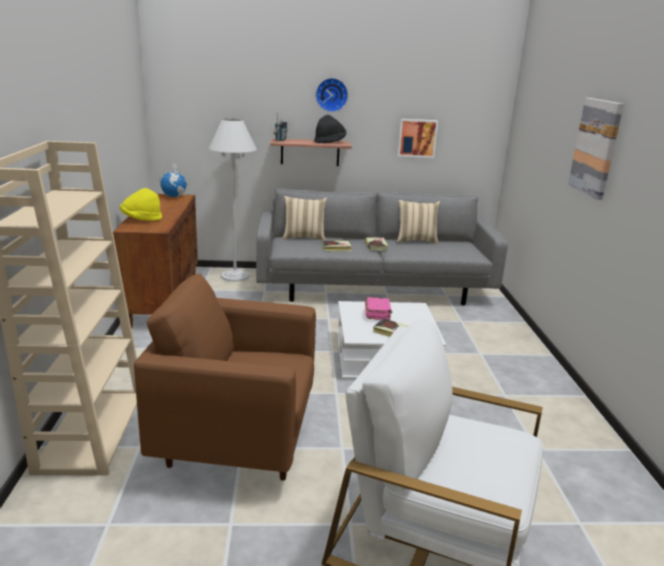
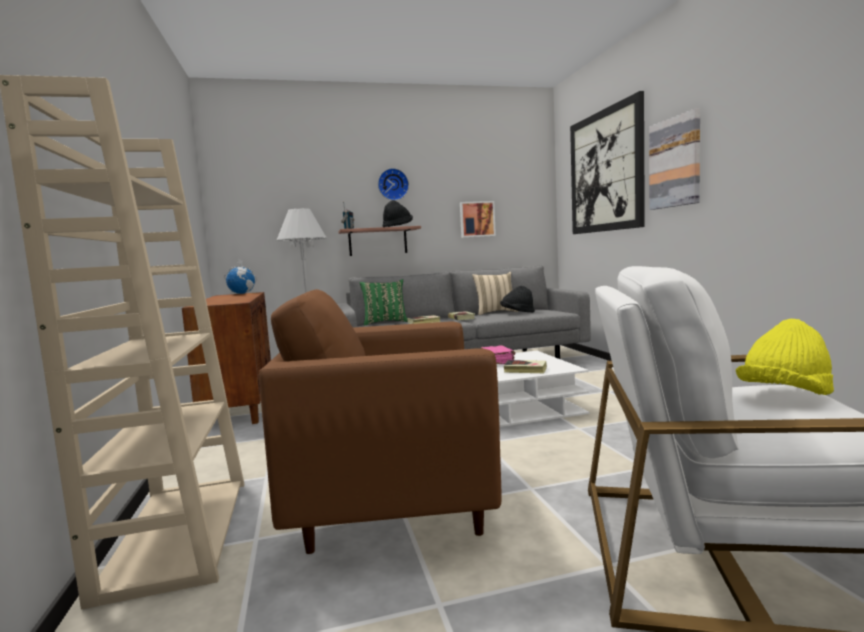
camera: 10 degrees left, 15 degrees down
(141, 219) = (212, 301): yellow hat -> yellow hat (785, 395)
(304, 237) = (385, 322): beige pillow -> green pillow
(433, 248) = (517, 313): none -> black hat
(549, 120) = (605, 171): none -> picture

